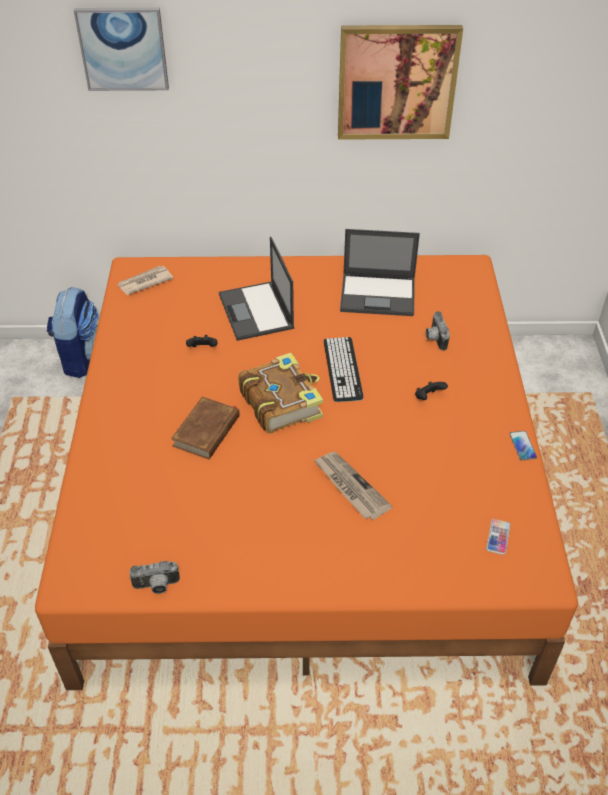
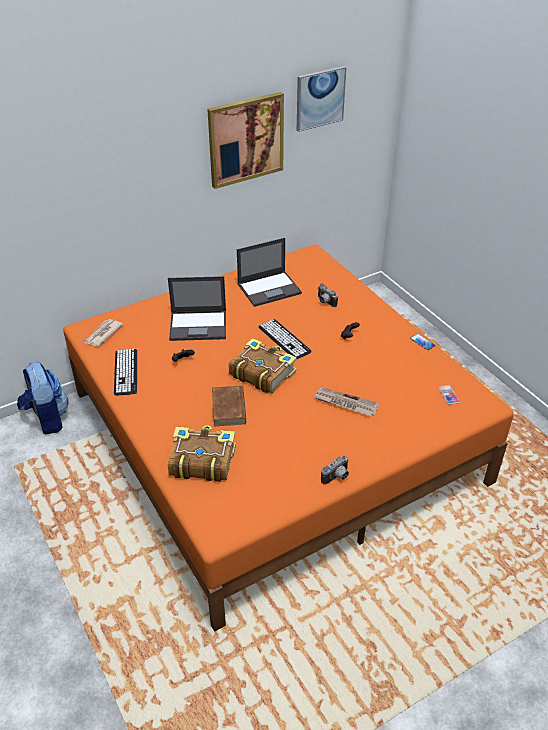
camera: 30 degrees left, 5 degrees down
(123, 49) = (58, 160): picture -> picture (320, 98)
(125, 482) = (201, 460): none -> book
(132, 338) = (126, 372): none -> keyboard
(156, 586) = (276, 510): camera -> camera (337, 478)
(256, 312) = (199, 325): laptop -> laptop turned 45 degrees counterclockwise

